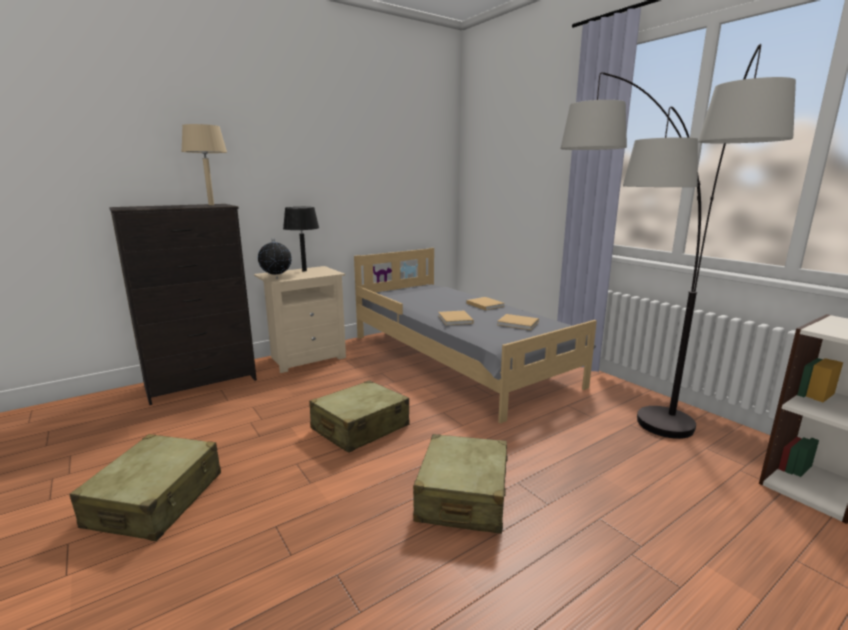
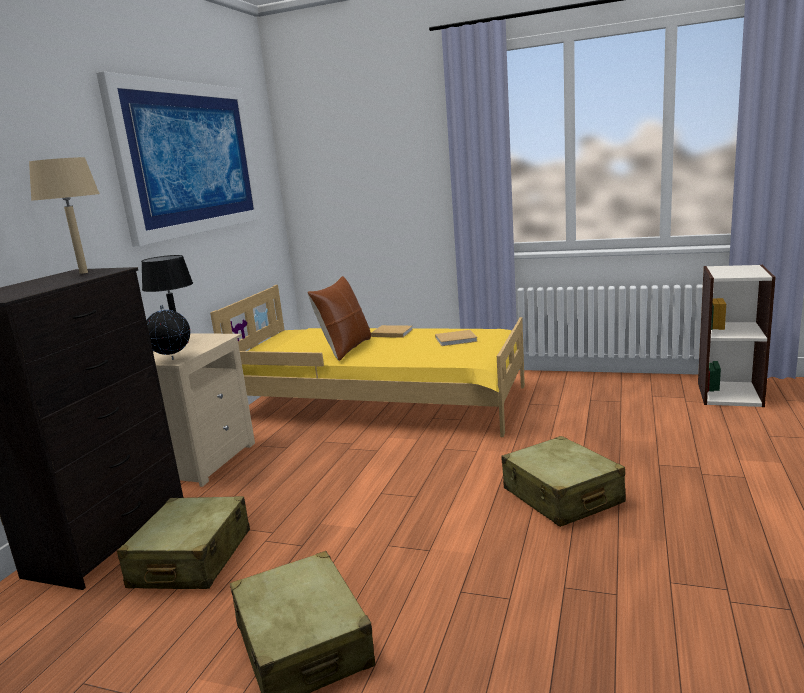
camera: 35 degrees left, 0 degrees up
(358, 139) = (190, 159): none -> picture
(360, 428) = (393, 492): beige suitcase -> beige suitcase (191, 559)
(433, 307) = (345, 349): none -> brown pillow
(455, 319) = (395, 353): beige book -> none
(459, 359) = (381, 402): grey bed -> yellow bed
(634, 448) = (615, 414): floor lamp -> none

